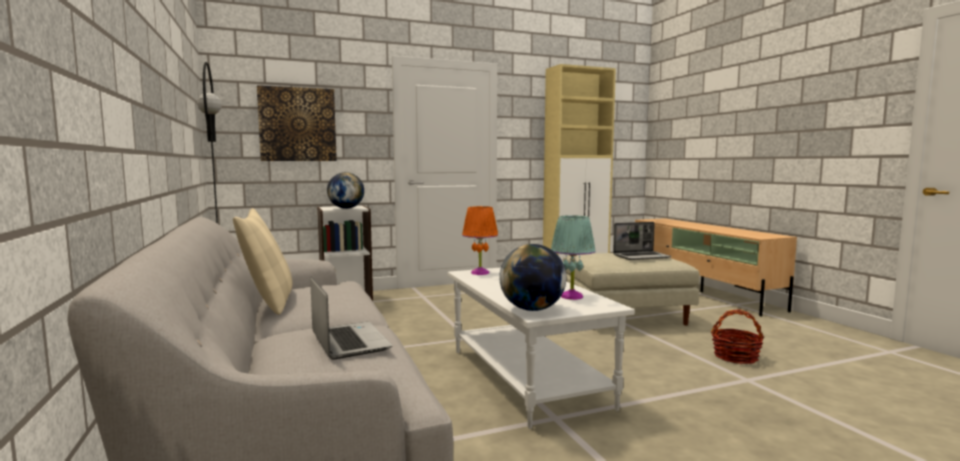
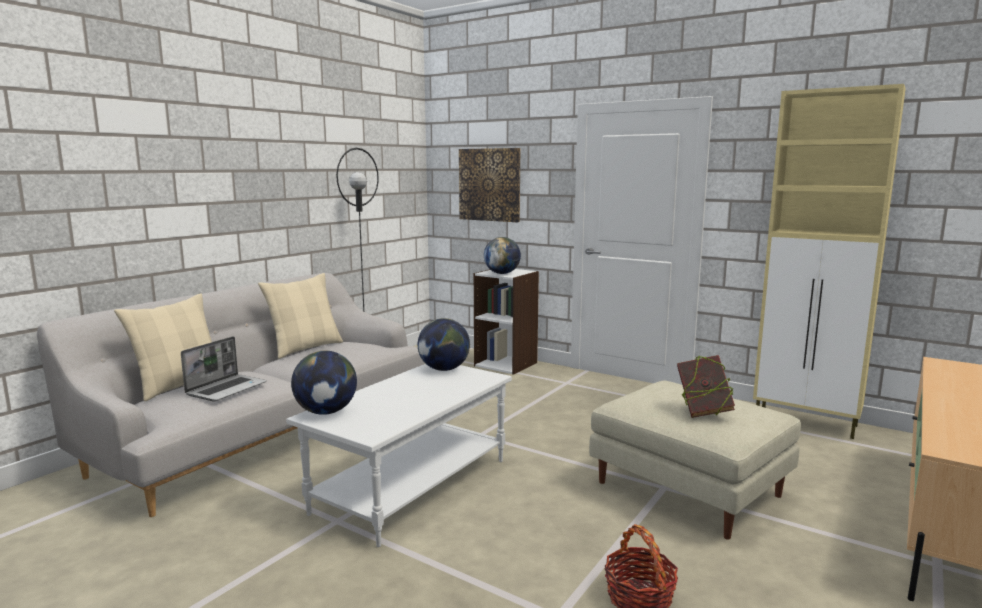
camera: 55 degrees right, 5 degrees up
(265, 363) = (180, 385): none -> beige pillow
(480, 273) = (444, 369): orange table lamp -> globe
(571, 296) = (390, 416): turquoise table lamp -> none
(641, 256) = (703, 412): laptop -> book

